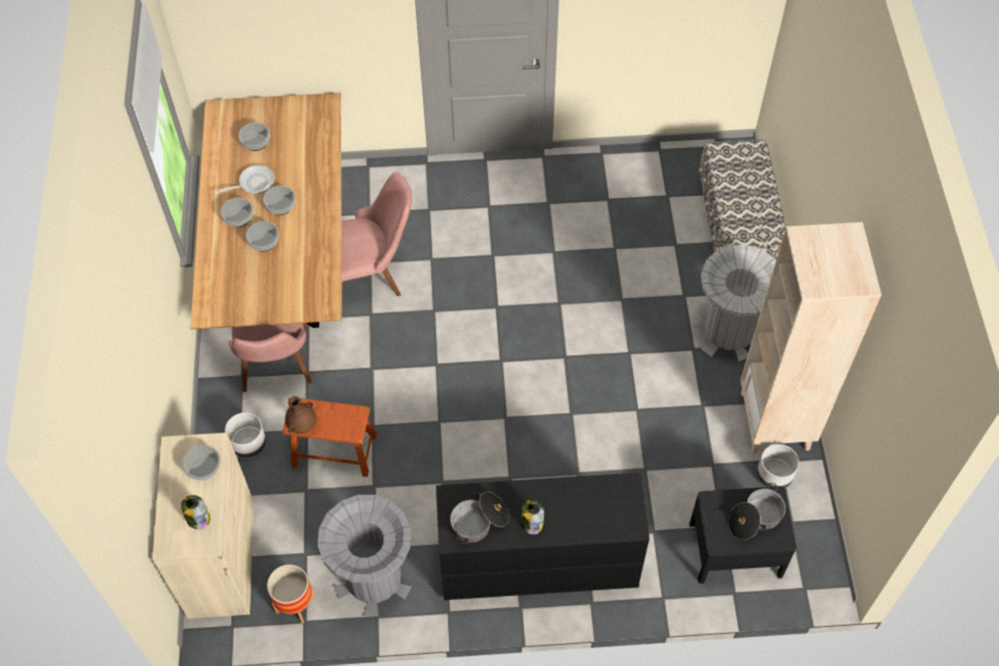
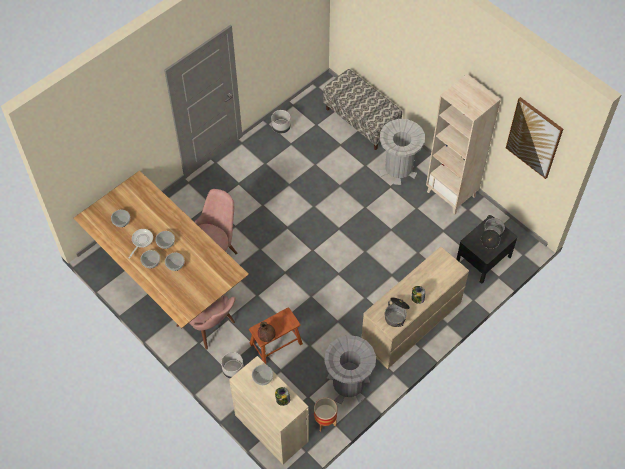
camera: 40 degrees left, 0 degrees up
(537, 563) = (410, 325): black dresser -> beige dresser
(774, 475) = (471, 217): grey planter -> grey planter (281, 127)
(897, 397) = (534, 138): none -> picture

